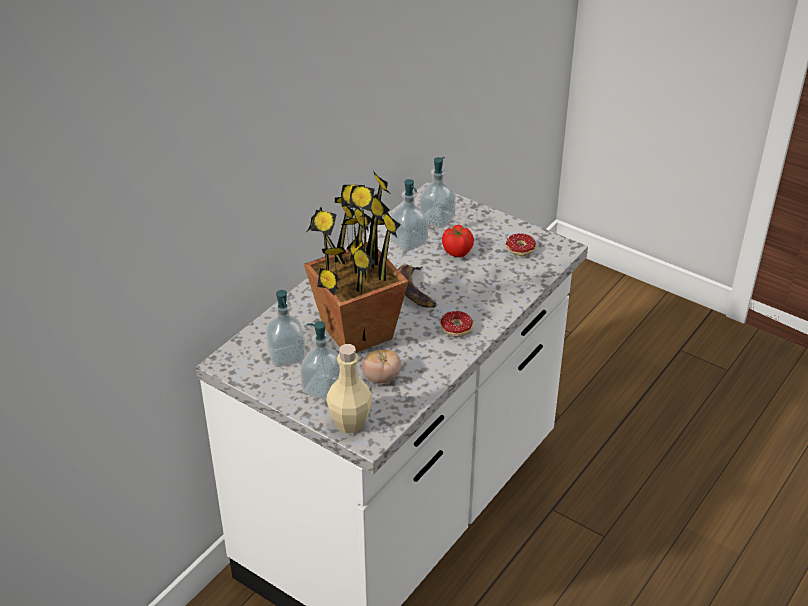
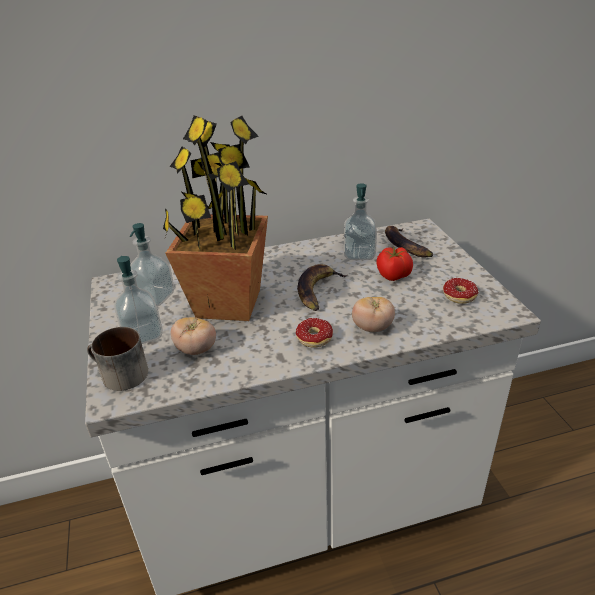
camera: 40 degrees right, 5 degrees down
(350, 423) = (119, 375): beige bottle -> mug
(437, 219) = (405, 246): soap dispenser -> banana
(487, 302) = (372, 328): none -> tomato

